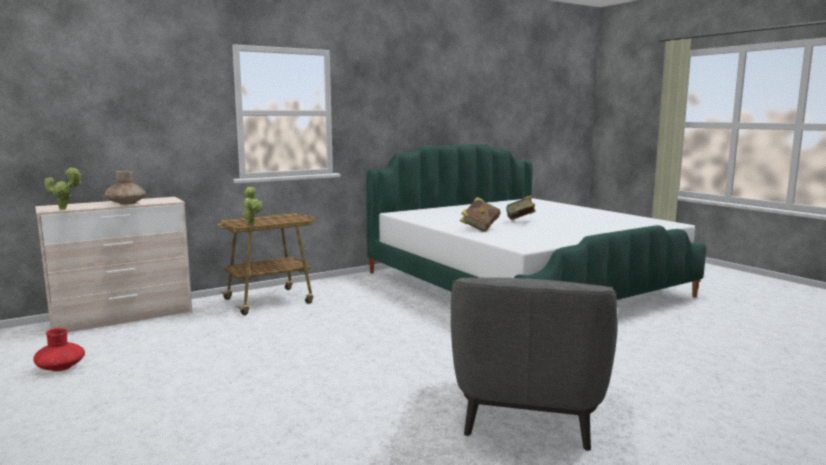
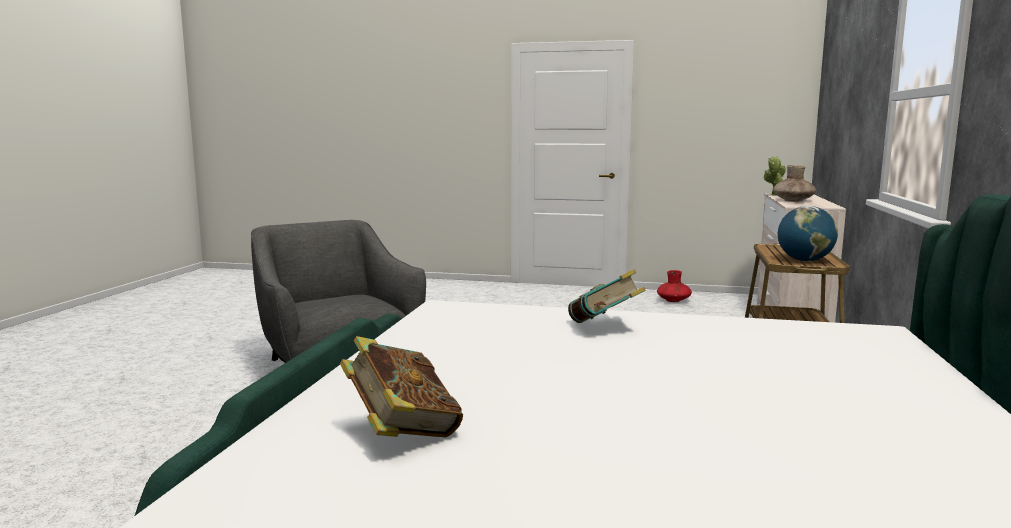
camera: 135 degrees right, 0 degrees up
(252, 224) = (772, 249): potted plant -> none
(286, 218) = (804, 260): none -> globe
(520, 221) = (614, 372): book -> book (402, 432)

